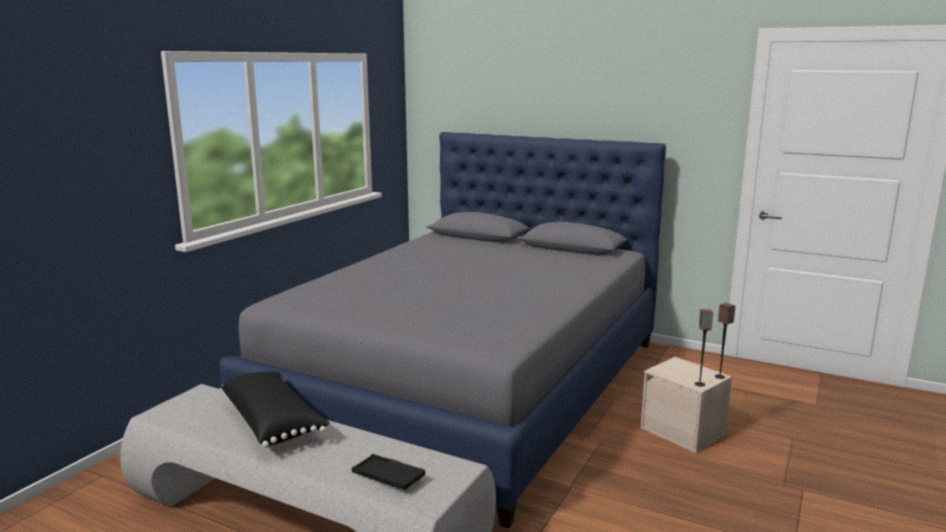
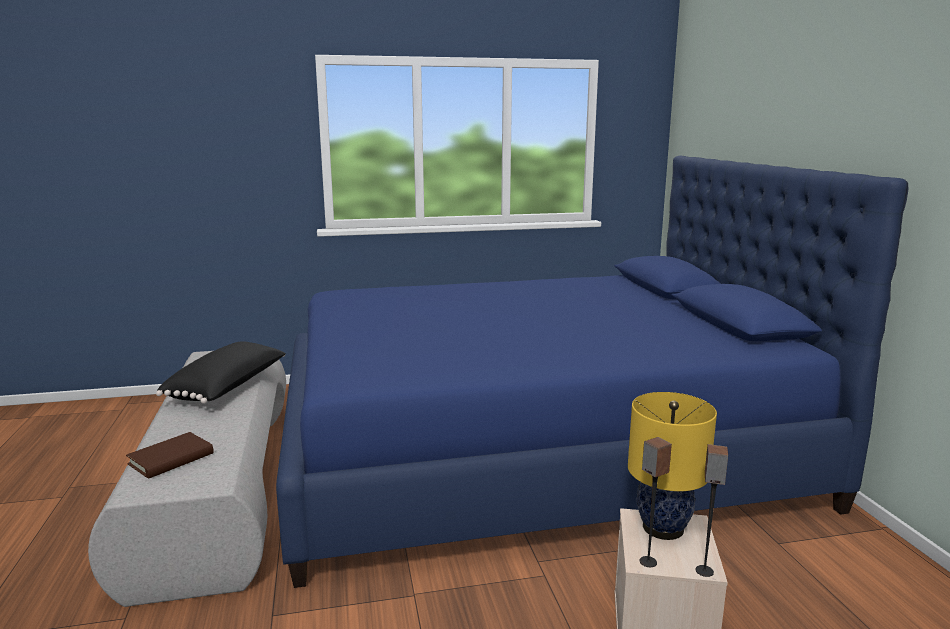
camera: 50 degrees right, 0 degrees up
(388, 477) = (171, 459): black tray -> brown book
(470, 385) = (536, 452): grey bed -> blue bed
(675, 369) = (663, 528): none -> yellow table lamp

